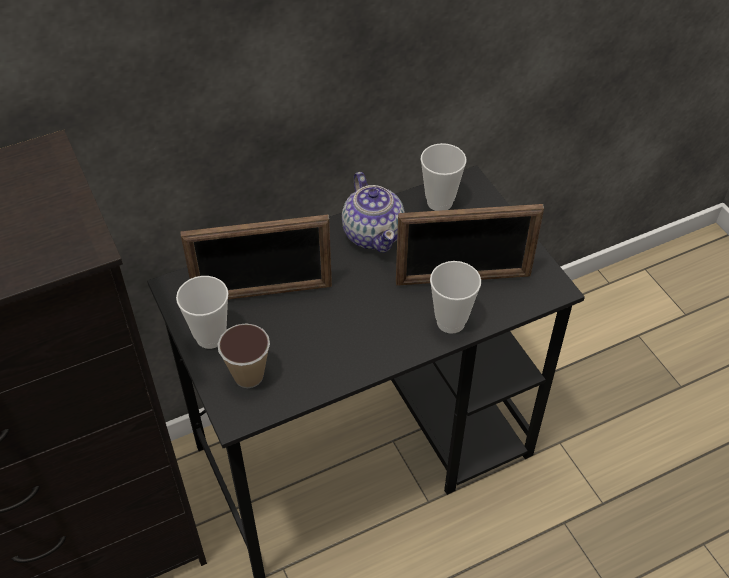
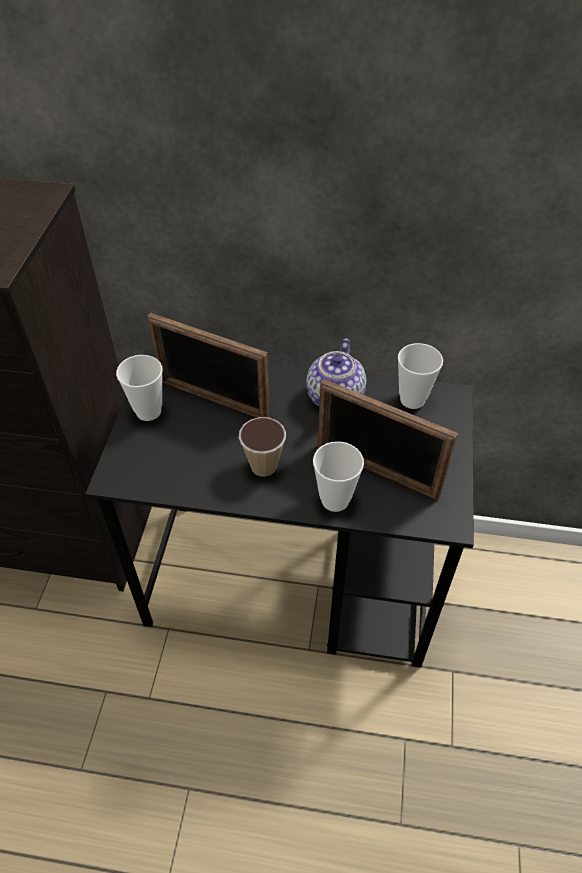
camera: 35 degrees right, 0 degrees up
(248, 376) = (147, 454): cup -> cup (263, 466)

